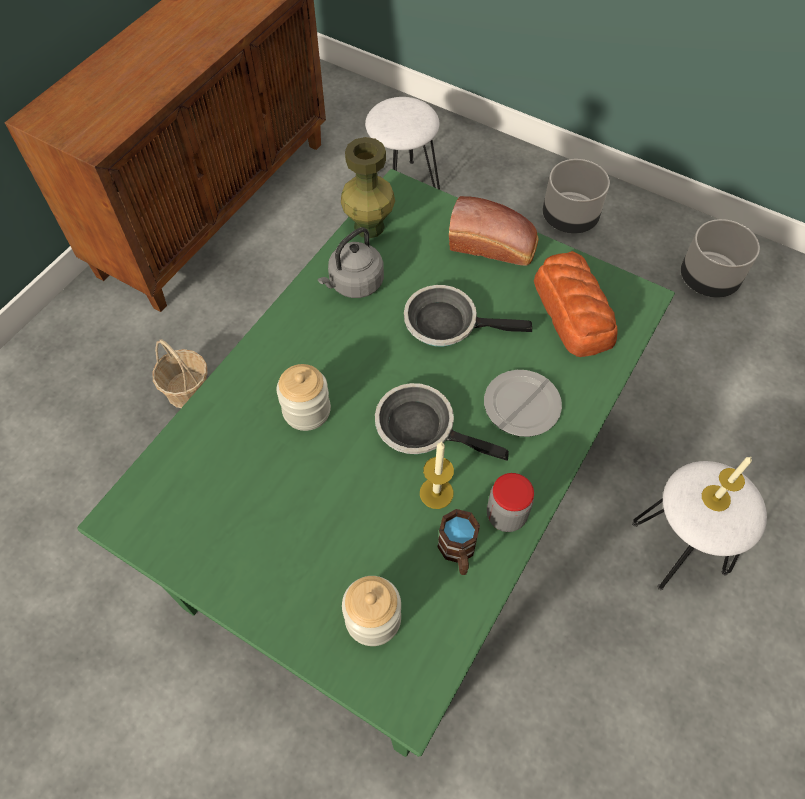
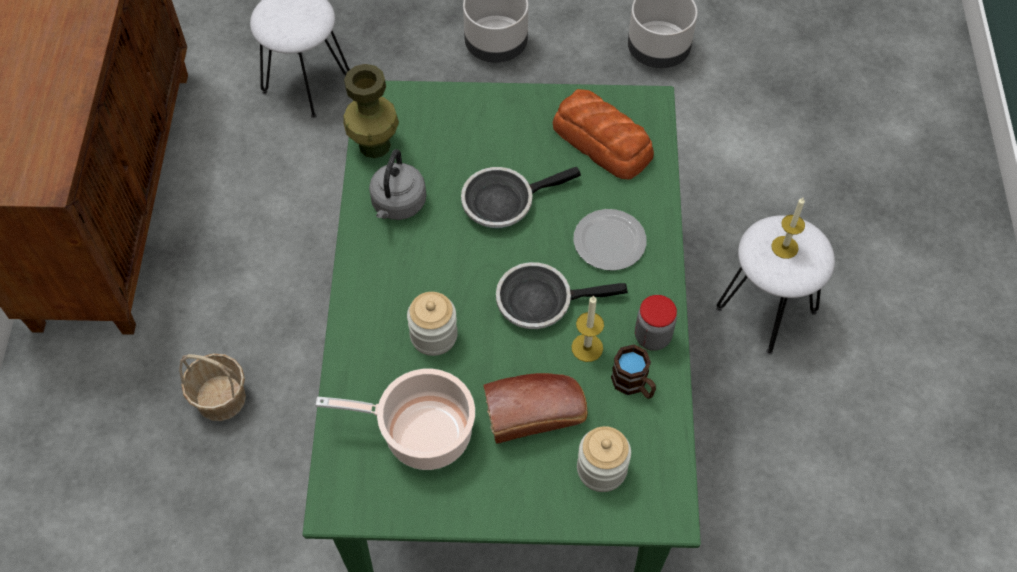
camera: 30 degrees left, 0 degrees up
(236, 492) = (421, 433): none -> cooking pot
(494, 246) = (499, 113): bread -> bread (537, 413)

